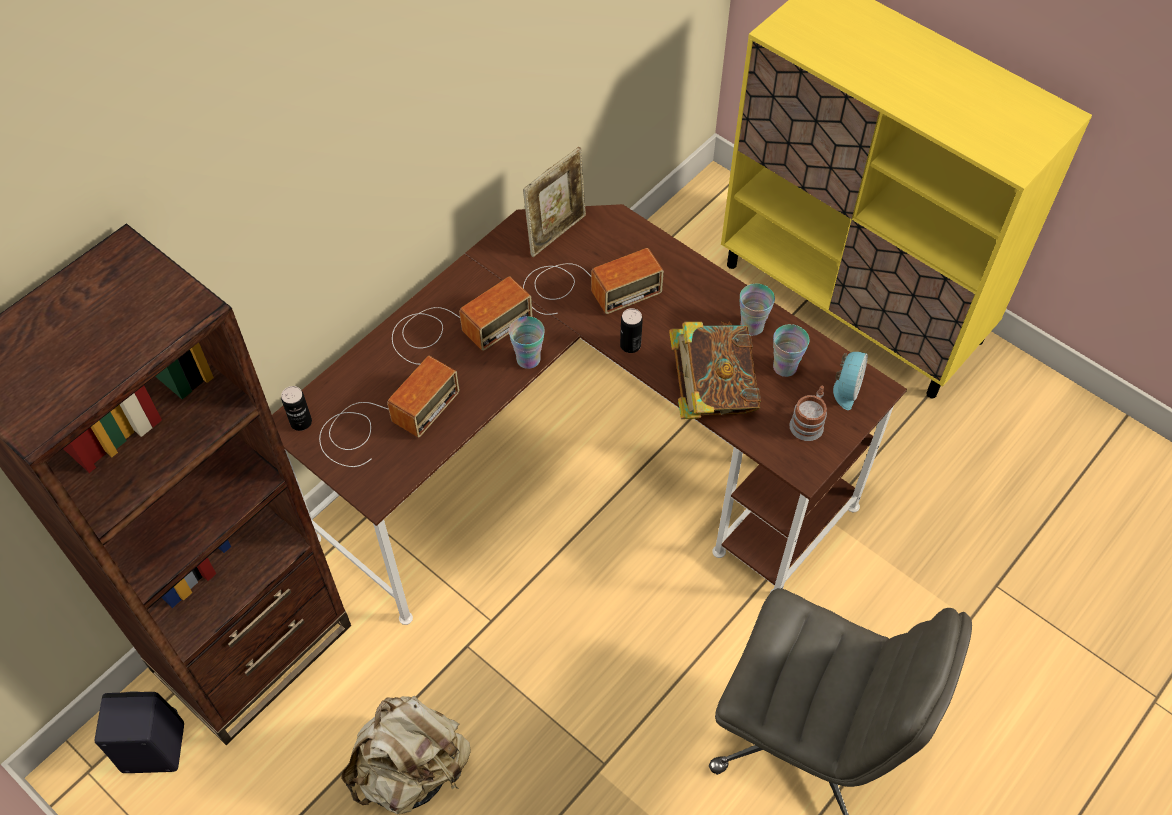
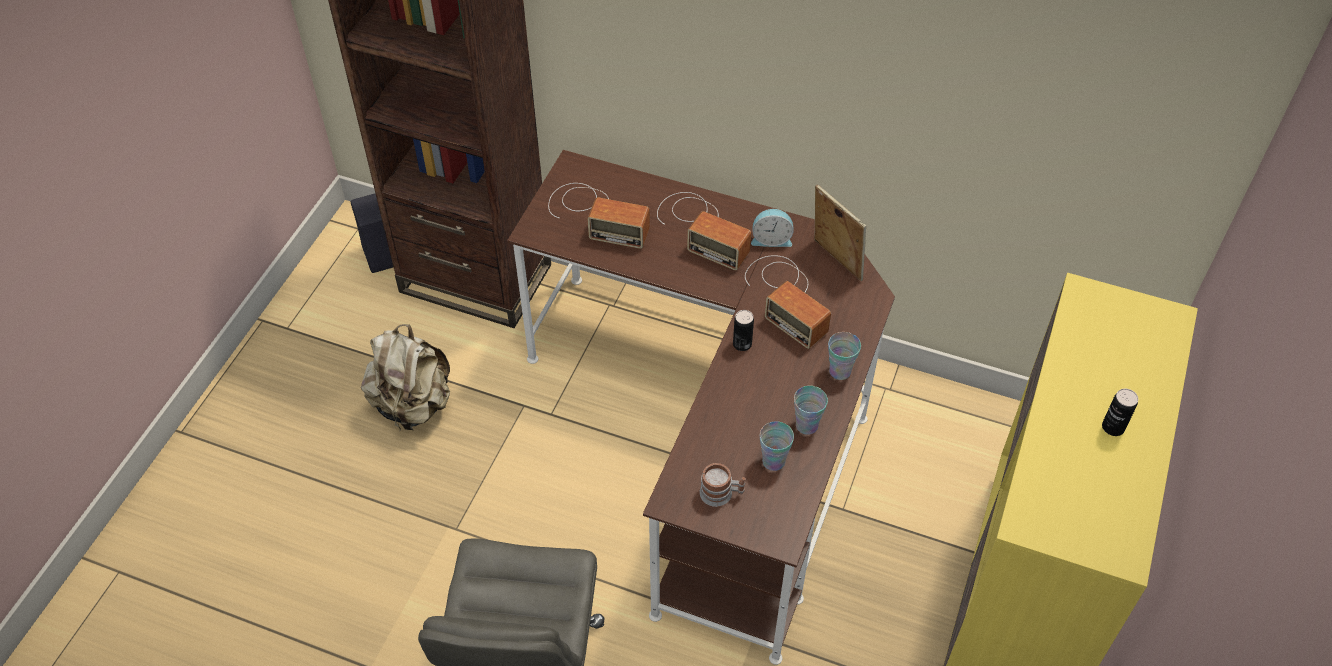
camera: 70 degrees right, 5 degrees down
(301, 422) = (575, 170): can -> can (1113, 427)
(528, 359) = (695, 282): cup -> cup (840, 371)
(556, 233) = (835, 261): picture frame -> picture frame turned 150 degrees counterclockwise
(711, 391) = (721, 413): book -> none
(846, 388) = (772, 514): alarm clock -> alarm clock (771, 239)

